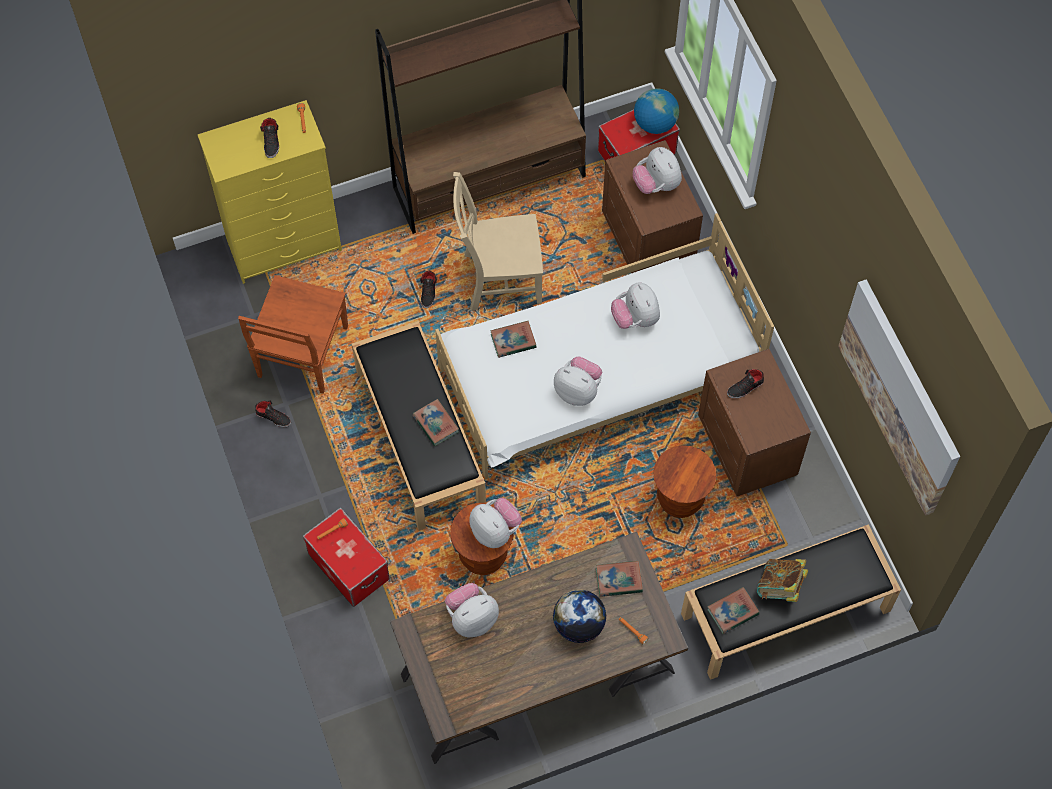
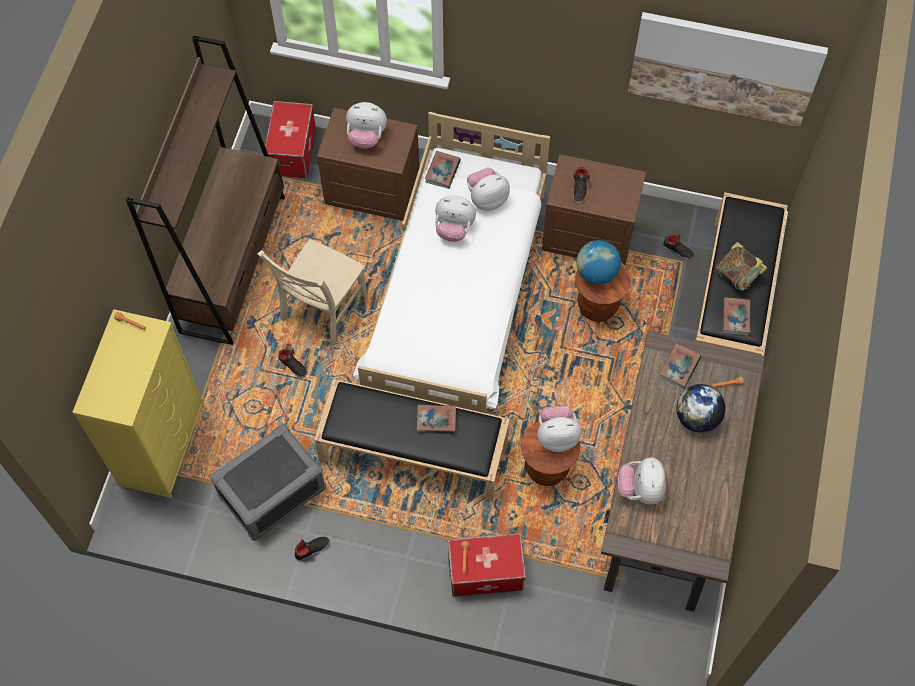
camera: 55 degrees left, 0 degrees up
(271, 142) = (131, 359): black shoe -> black shoe (678, 250)
(302, 354) = (272, 492): brown chair -> grey storage box
(513, 341) = (407, 321): book -> book (442, 171)
(578, 390) = (484, 304): plush toy -> plush toy (487, 198)
(655, 123) = (294, 116): globe -> globe (596, 273)

